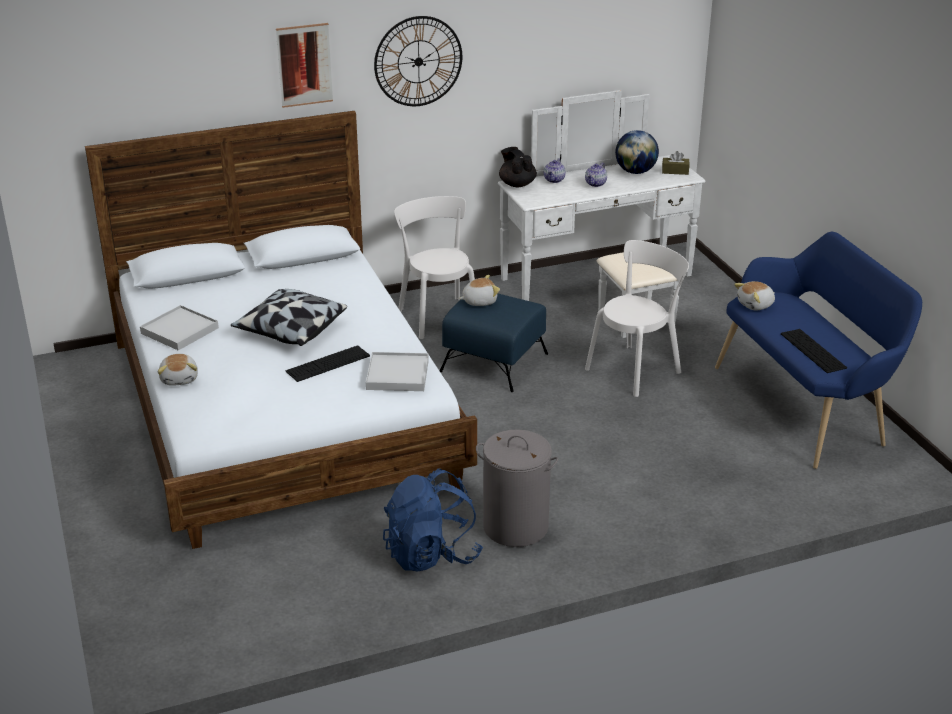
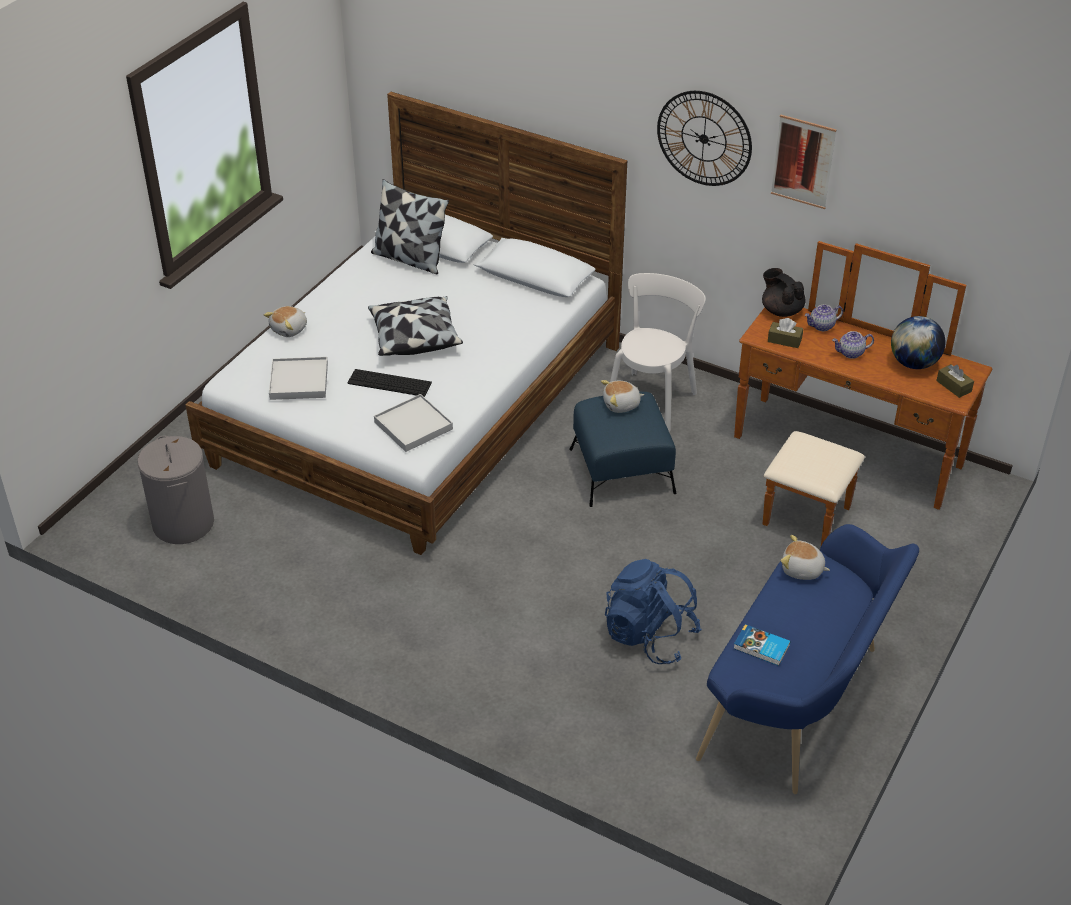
camera: 50 degrees right, 10 degrees up
(179, 331) = (350, 289): white tray -> white tray (299, 381)
(188, 291) = (409, 258): none -> pillow
(304, 65) = (589, 96): picture -> picture (803, 161)
(432, 554) = (323, 587): blue backpack -> blue backpack (649, 636)
(479, 301) = (621, 405): plush toy -> plush toy turned 135 degrees clockwise
(515, 526) = (404, 613): grey laundry basket -> grey laundry basket (183, 523)
(517, 184) = (781, 310): black teapot -> black teapot turned 60 degrees counterclockwise
(549, 196) = (784, 340): none -> brown tissue box
(606, 286) = (839, 466): white dresser -> brown dresser
(636, 369) = (720, 560): white chair -> none
(813, 351) = (761, 647): keyboard -> book

